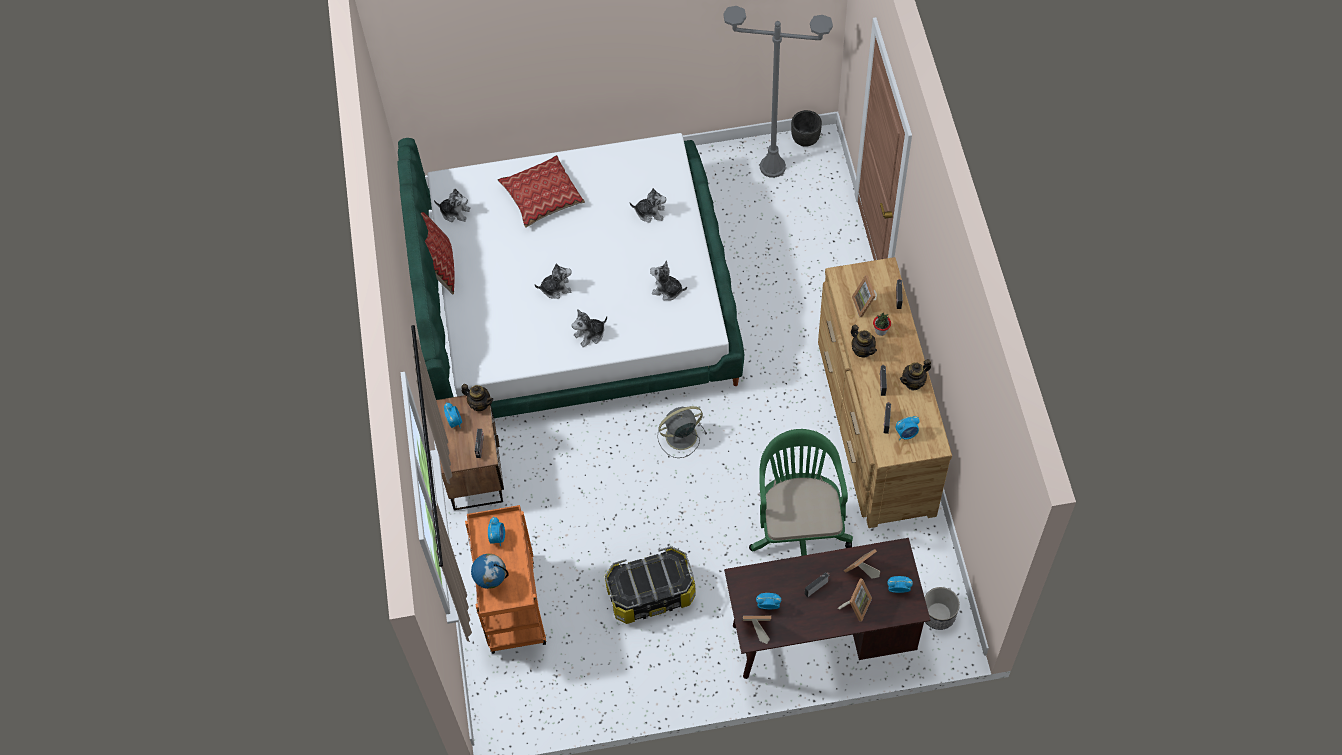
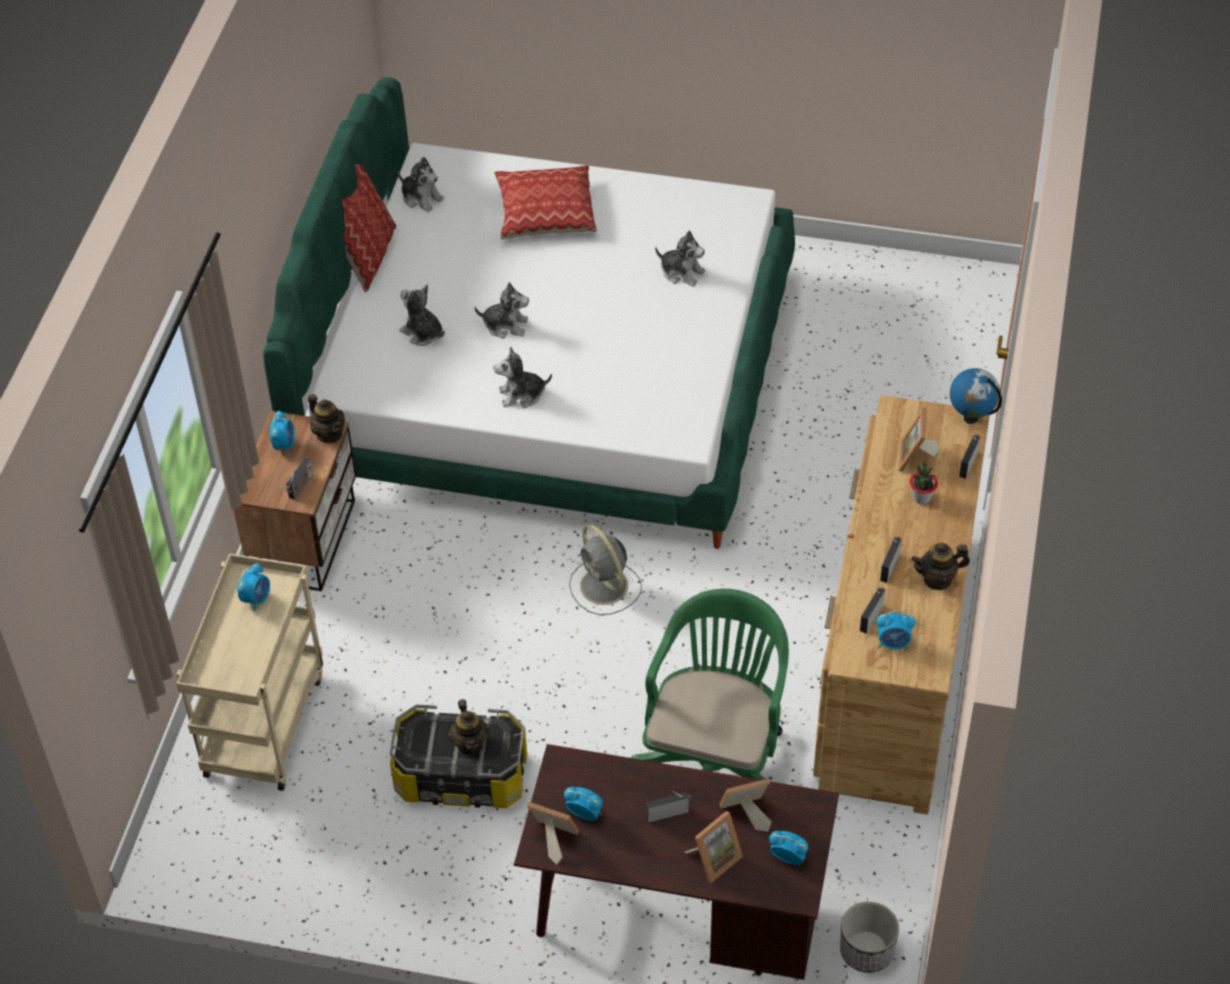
camera: 20 degrees right, 10 degrees down
(491, 581) = (218, 651): globe -> globe (971, 417)
(511, 603) = (263, 723): orange cart -> beige cart
(667, 290) = (656, 373): plush toy -> plush toy (423, 333)
(679, 436) = (605, 587): grey fan -> grey fan turned 120 degrees counterclockwise
(772, 167) = (903, 292): grey floor lamp -> none
(805, 140) = (965, 273): black planter -> none
(862, 350) = (882, 514): teapot -> teapot (470, 743)

